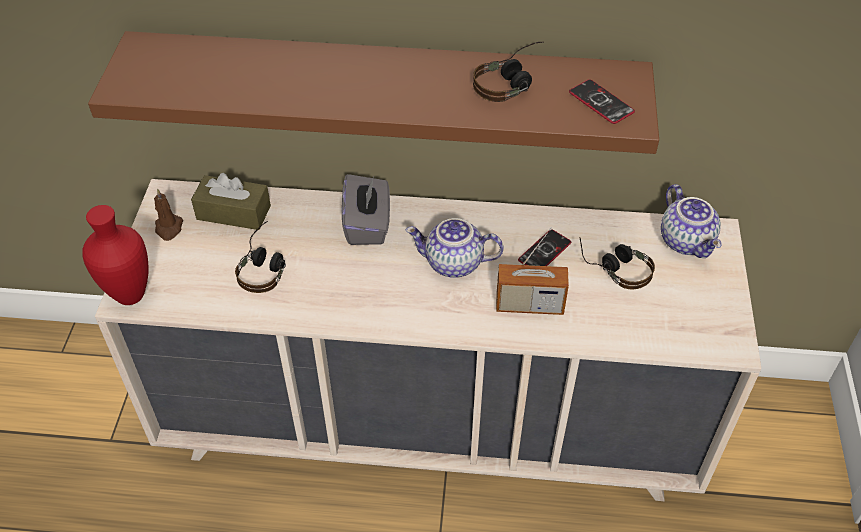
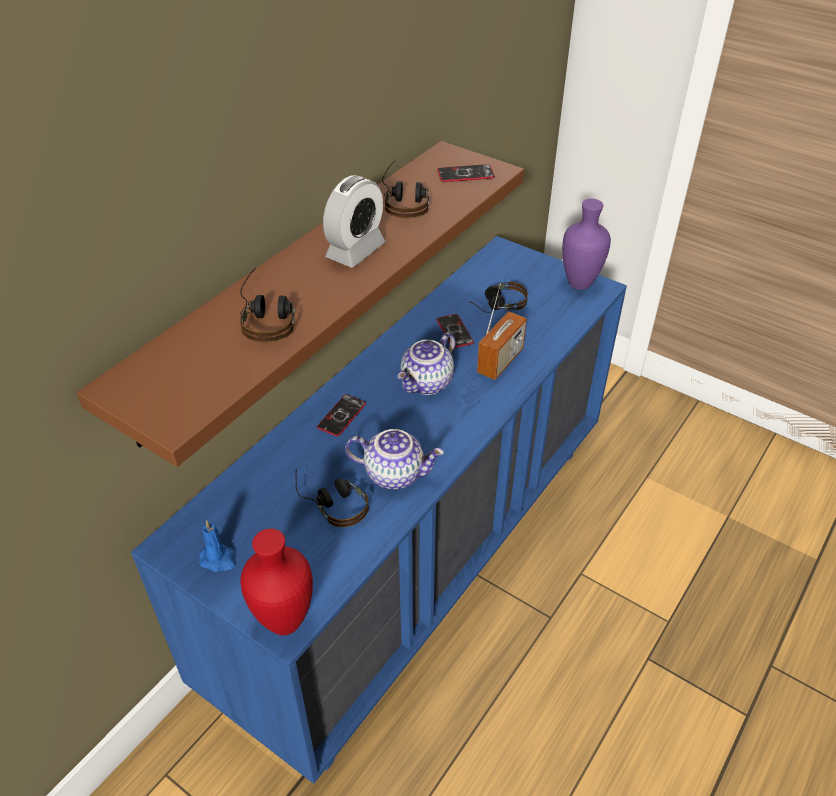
camera: 60 degrees left, 5 degrees down
(169, 228) = (219, 559): brown candle -> blue candle
(233, 212) = (243, 501): brown tissue box -> none
(270, 78) = (268, 317): none -> headphones
(367, 225) = (341, 416): grey tissue box -> phone
(402, 85) = (355, 251): none -> alarm clock
(432, 422) = (418, 558): beige dresser -> blue dresser
(687, 241) = (499, 264): teapot -> teapot (395, 473)
(717, 322) = (578, 284): none -> purple vase

